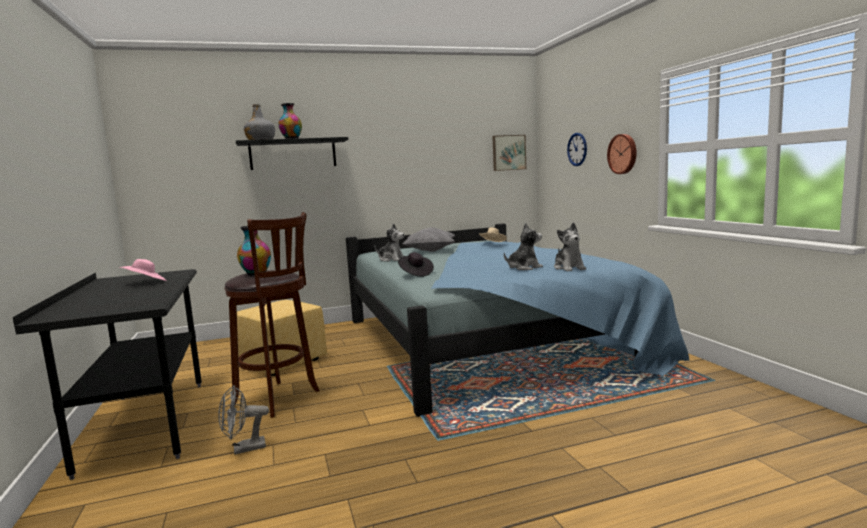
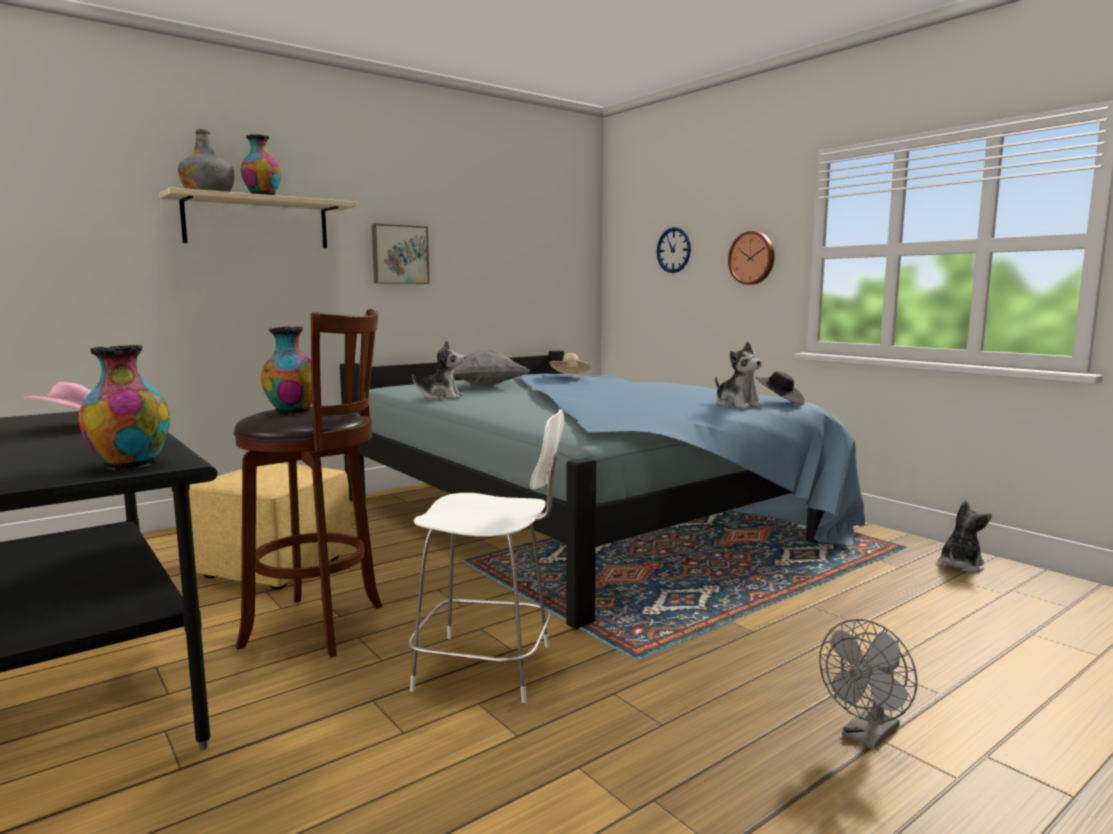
camera: 20 degrees left, 0 degrees up
(131, 306) = (130, 465): none -> vase
(244, 449) = (325, 715): grey fan -> grey fan (867, 736)
(293, 154) = (257, 222): black shelf -> beige shelf
(347, 434) = (489, 668): none -> white chair
(415, 274) = (519, 415): black hat -> black hat (780, 402)
(508, 152) = (567, 249): picture -> picture (399, 254)
(524, 268) = (676, 405): plush toy -> plush toy (960, 565)

